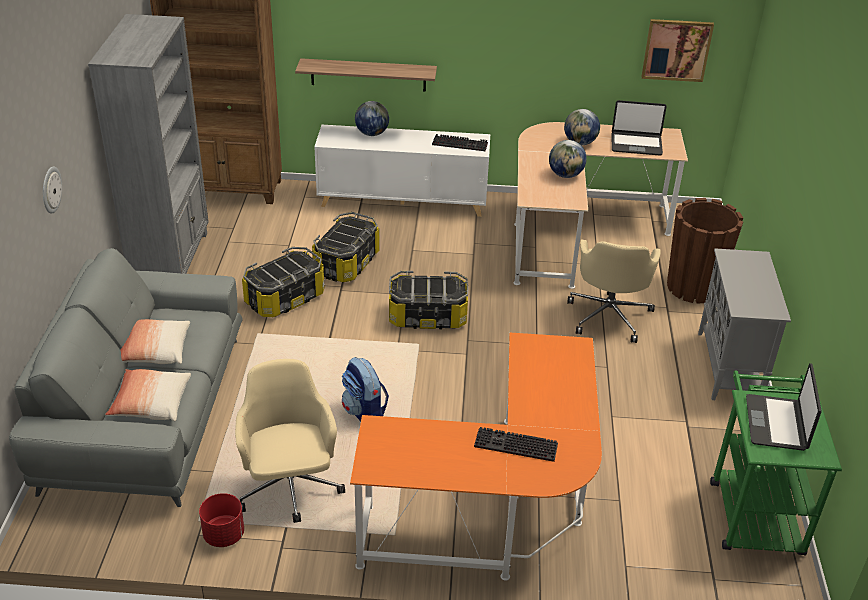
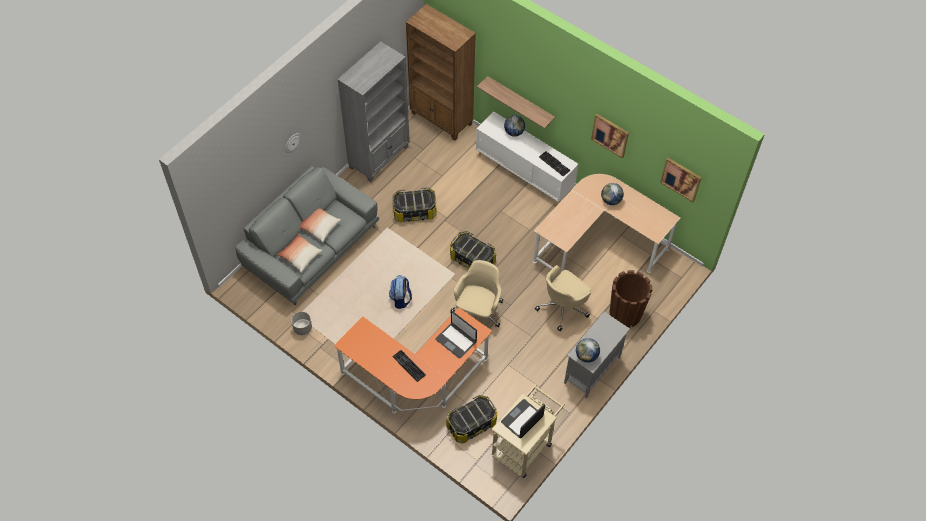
camera: 35 degrees right, 20 degrees up
(224, 535) = (303, 328): red planter -> grey planter
(290, 488) = (342, 321): beige office chair -> beige office chair (478, 312)
(346, 263) = (460, 203): storage box -> storage box (471, 424)
(542, 39) = (610, 135): none -> picture
(565, 175) = (579, 221): globe -> globe (586, 356)
(636, 144) = (641, 217): laptop -> laptop (456, 340)
(753, 509) = (524, 445): green cart -> beige cart

